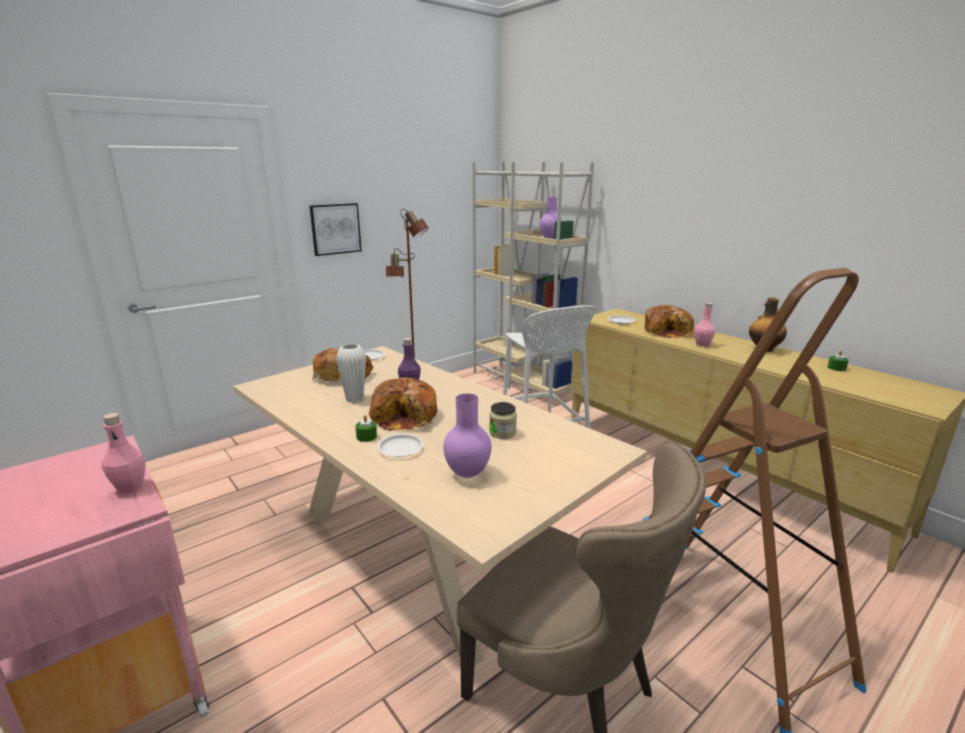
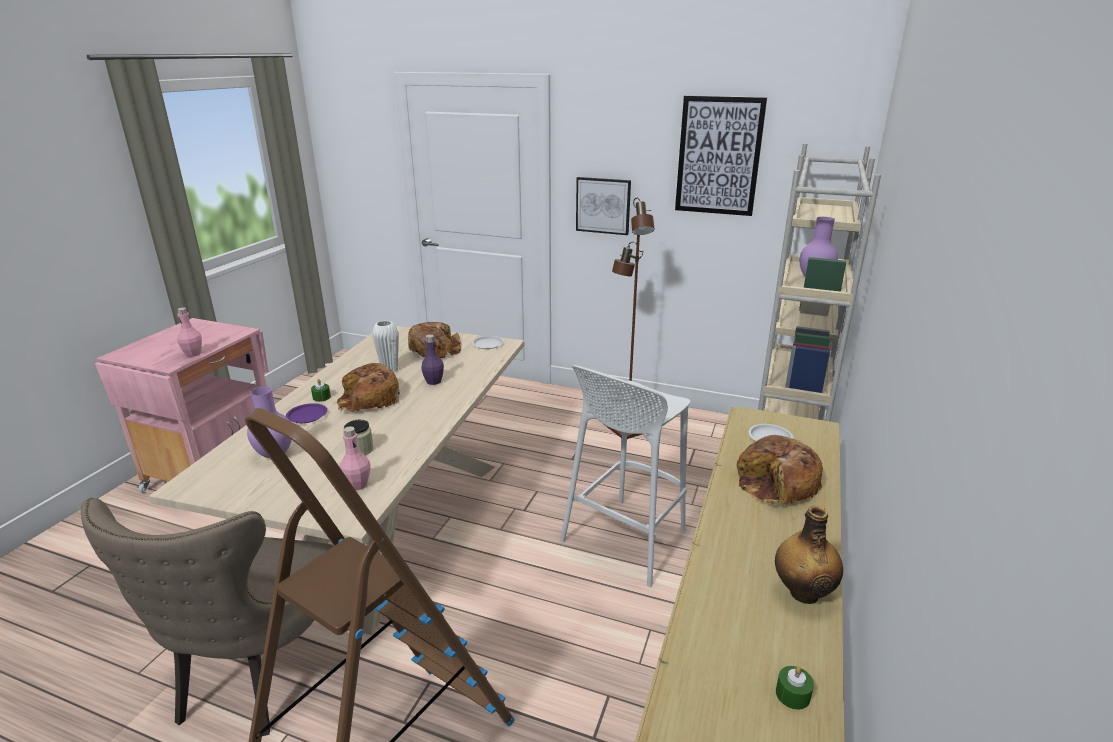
camera: 60 degrees right, 5 degrees up
(400, 448) = (307, 416): white plate -> purple plate
(416, 177) = (718, 156): none -> picture
(702, 344) = (746, 523): pink bottle -> pink bottle (357, 485)

